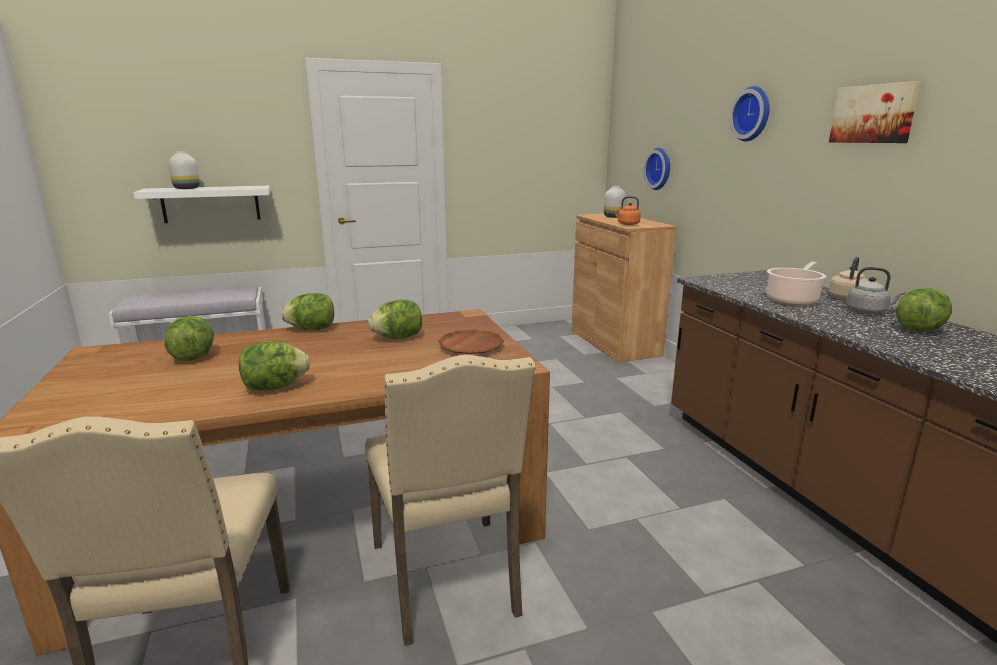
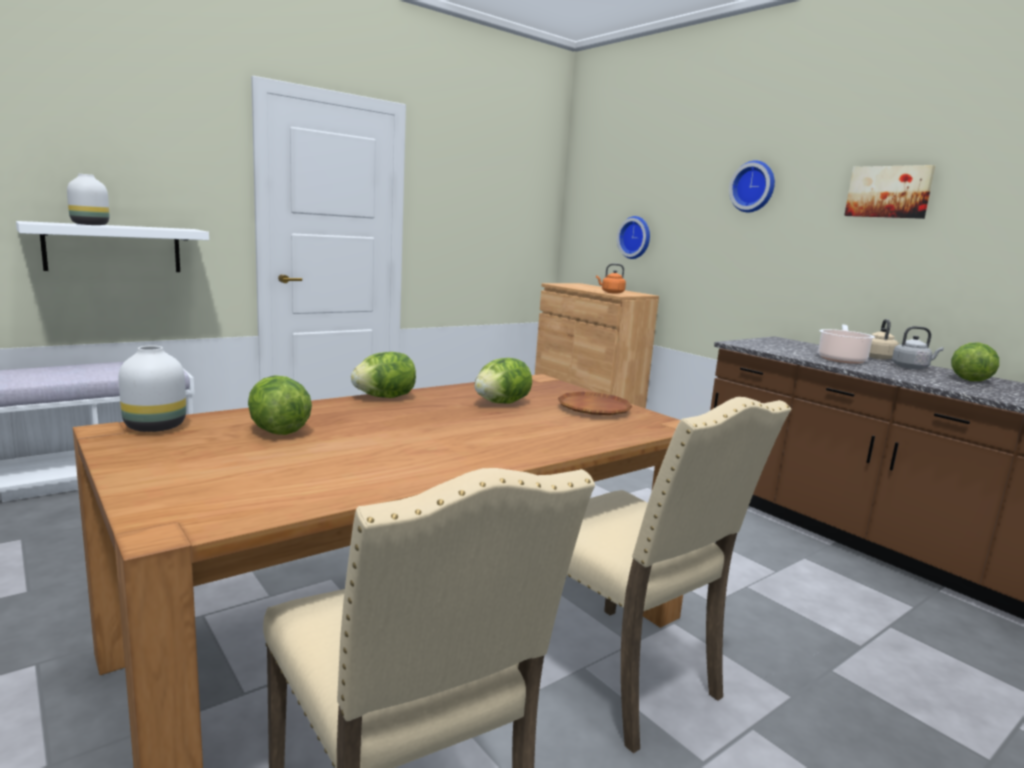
camera: 20 degrees left, 5 degrees down
(275, 387) = (443, 457): lettuce -> none
(613, 217) = (583, 286): white vase -> white vase (153, 427)

